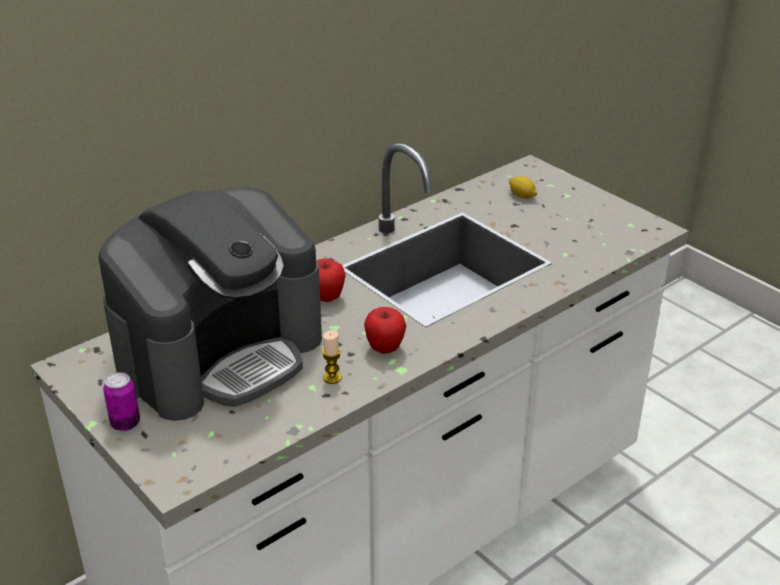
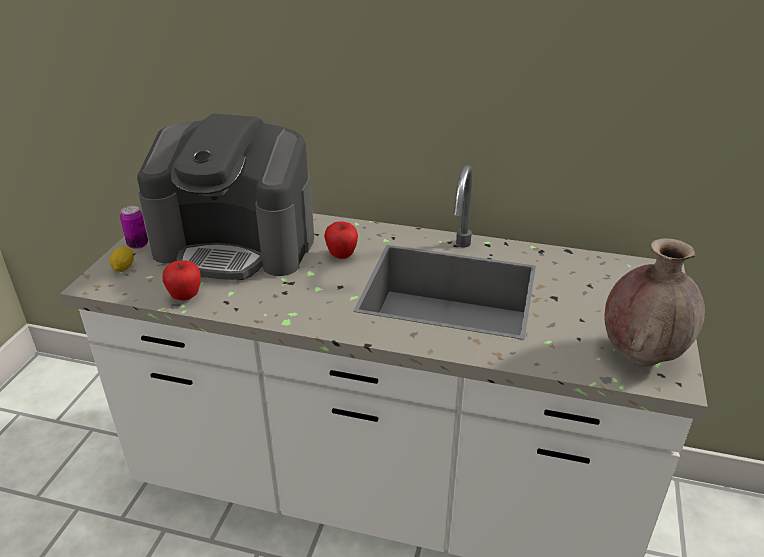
camera: 55 degrees right, 0 degrees up
(332, 378) = (248, 296): candle -> none
(385, 348) = (305, 304): apple -> apple (185, 297)
(522, 196) = (607, 284): lemon -> lemon (124, 267)
(616, 226) = (641, 355): none -> brown vase

